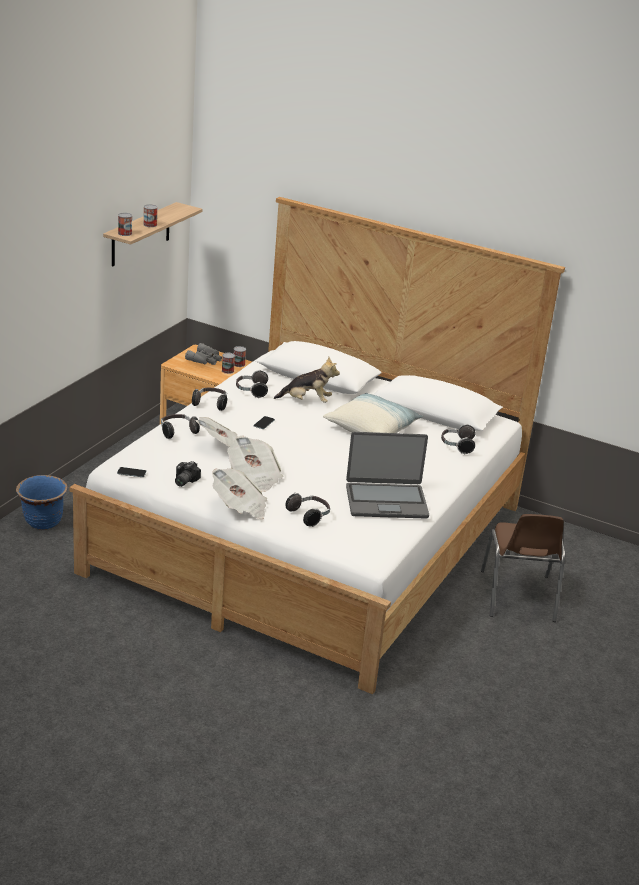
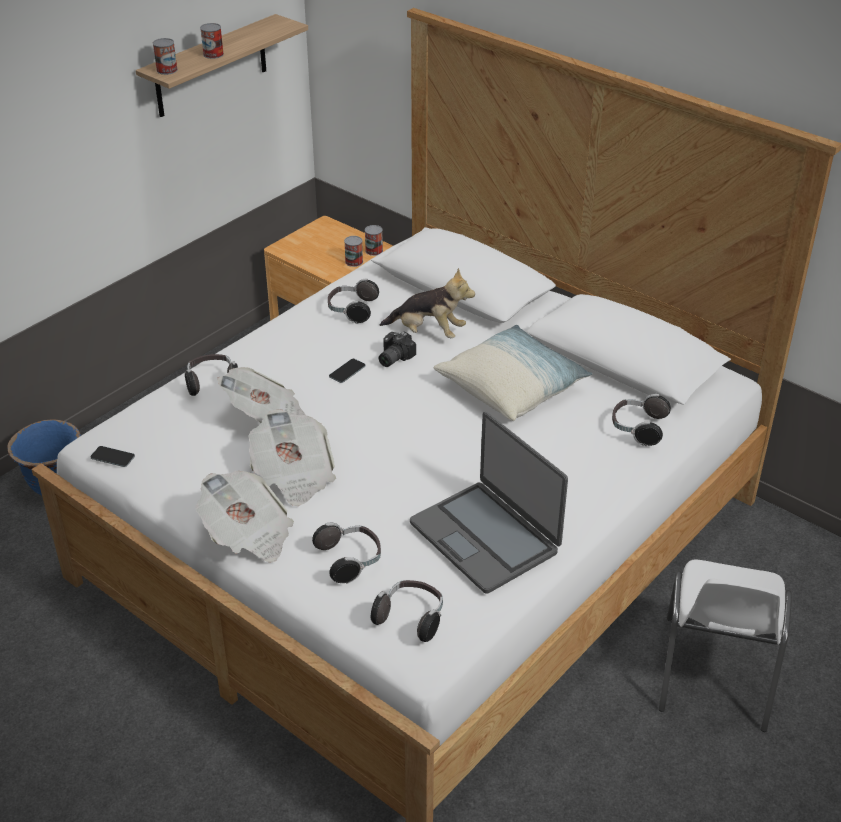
camera: 15 degrees right, 10 degrees up
(183, 481) = (182, 477): camera -> camera (392, 358)
(205, 359) = (329, 241): grey binoculars -> none
(211, 404) = (282, 333): headphones -> headphones (411, 618)
(386, 501) = (485, 537): laptop -> laptop turned 45 degrees clockwise
(517, 597) = (715, 674): brown chair -> white chair

